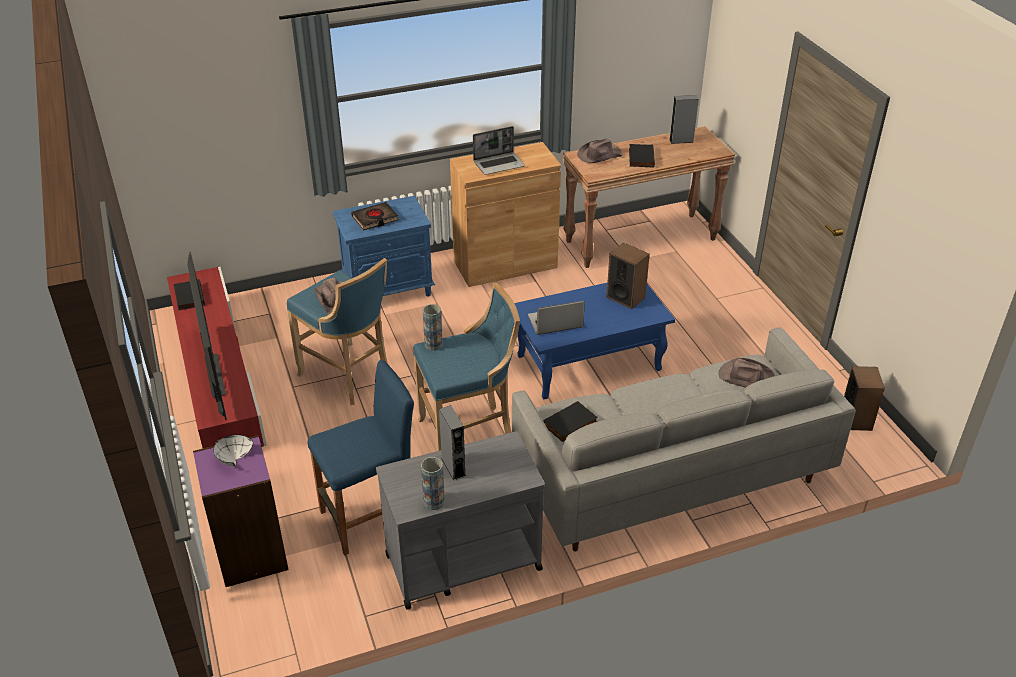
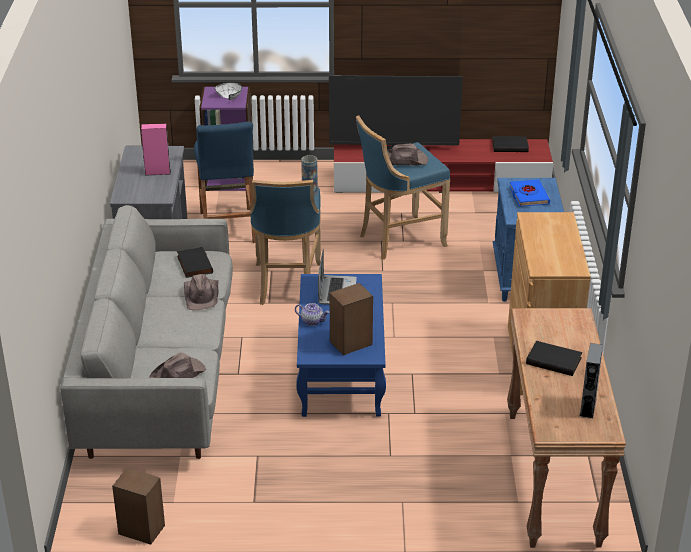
camera: 110 degrees right, 5 degrees down
(375, 219) = (528, 196): black book -> blue book
(434, 502) = (132, 160): vase -> none
(453, 467) = (157, 172): grey speaker -> pink speaker
(499, 164) = (547, 238): laptop -> none
(599, 155) = (573, 331): brown hat -> brown hat (202, 295)
(609, 325) = (312, 321): none -> teapot

